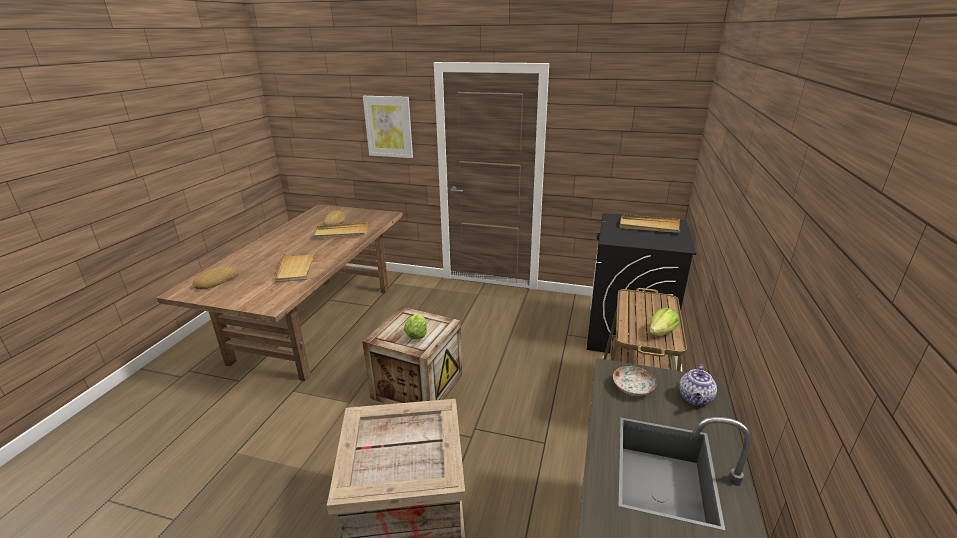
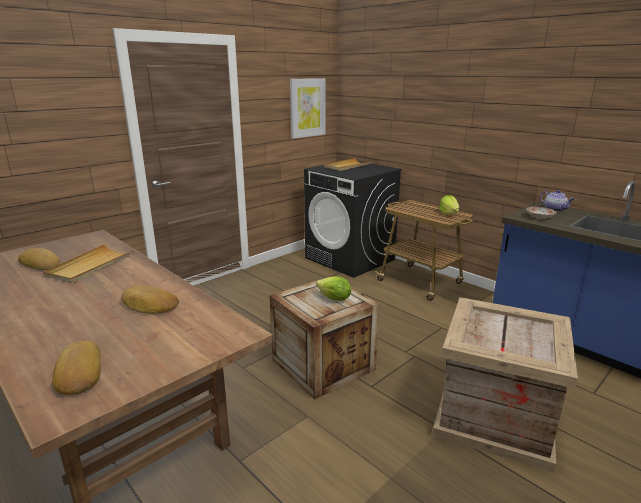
camera: 60 degrees left, 5 degrees down
(296, 268) = (149, 305): beige tray -> bread
(388, 127) = (54, 117): picture -> picture (307, 108)

